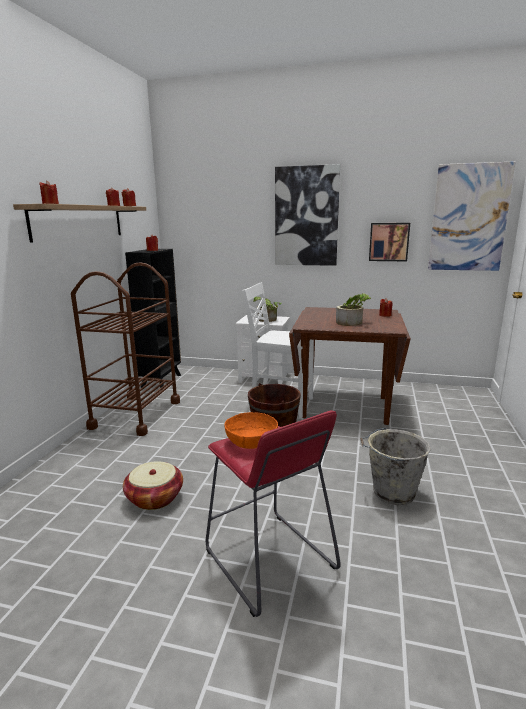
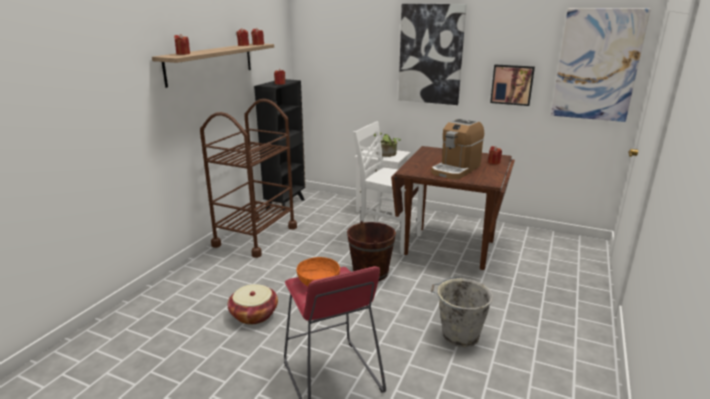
camera: 10 degrees right, 5 degrees up
(352, 322) = (456, 169): potted plant -> coffee machine

